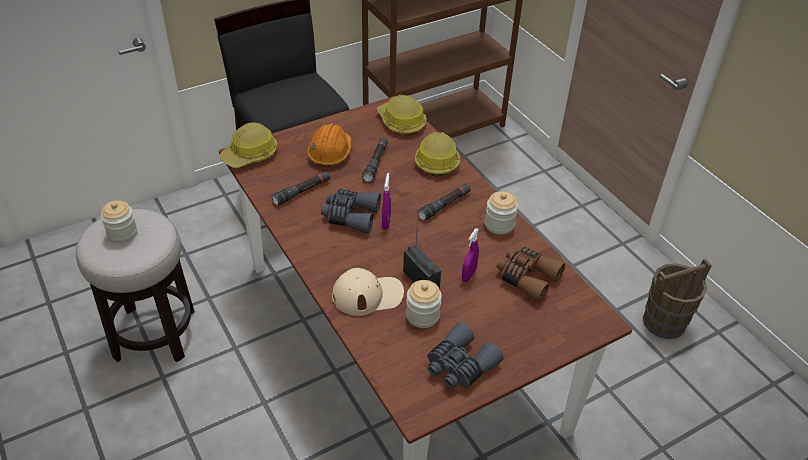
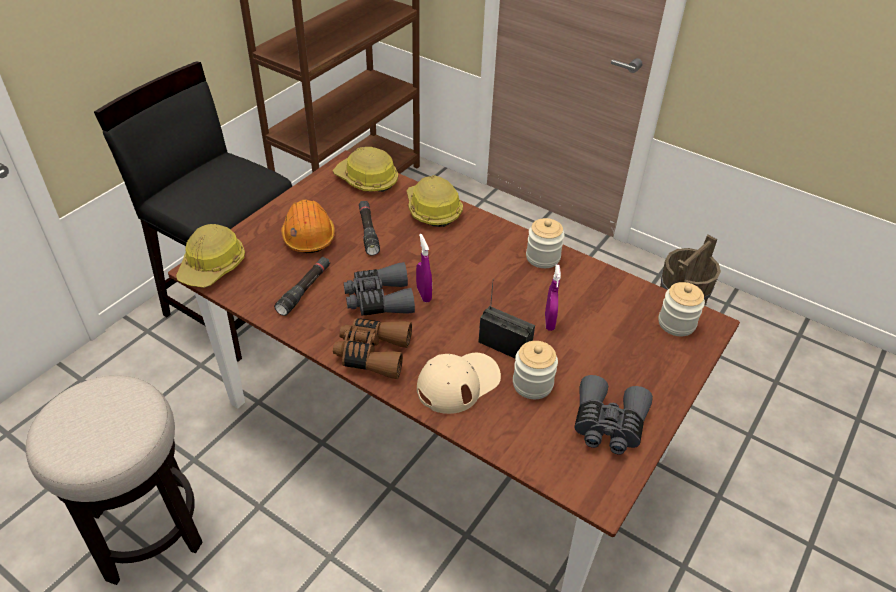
camera: 25 degrees left, 0 degrees up
(122, 233) = (88, 417): jar -> jar (676, 323)
(444, 205) = (473, 255): black flashlight -> none
(527, 277) = (608, 304): brown binoculars -> brown binoculars (372, 353)

